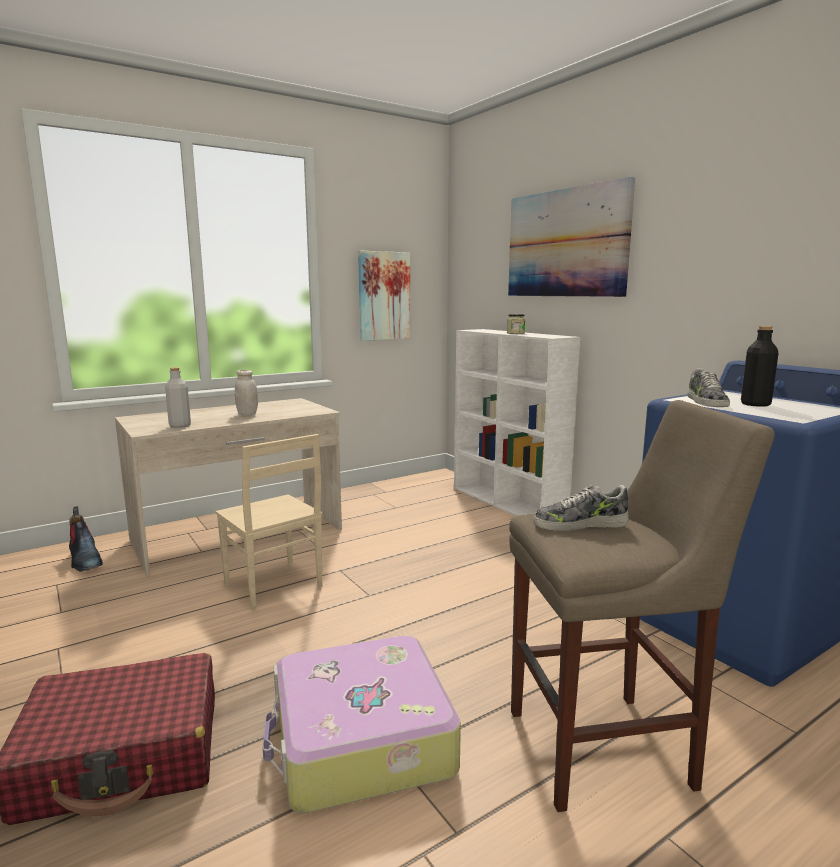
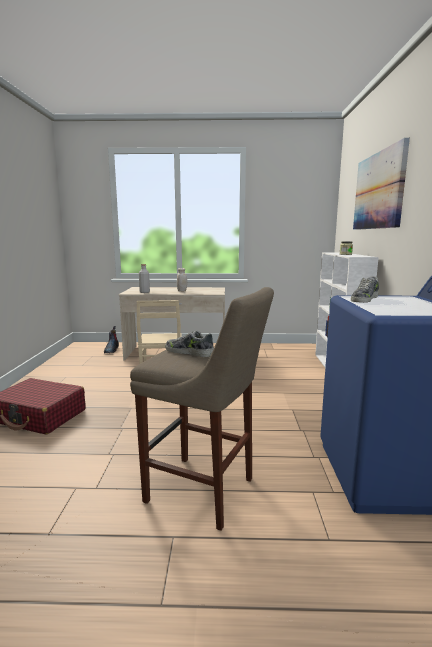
camera: 35 degrees right, 0 degrees up
(360, 740) = (111, 442): suitcase -> none
(383, 296) = (287, 231): picture -> none
(755, 404) = (395, 304): black bottle -> none

